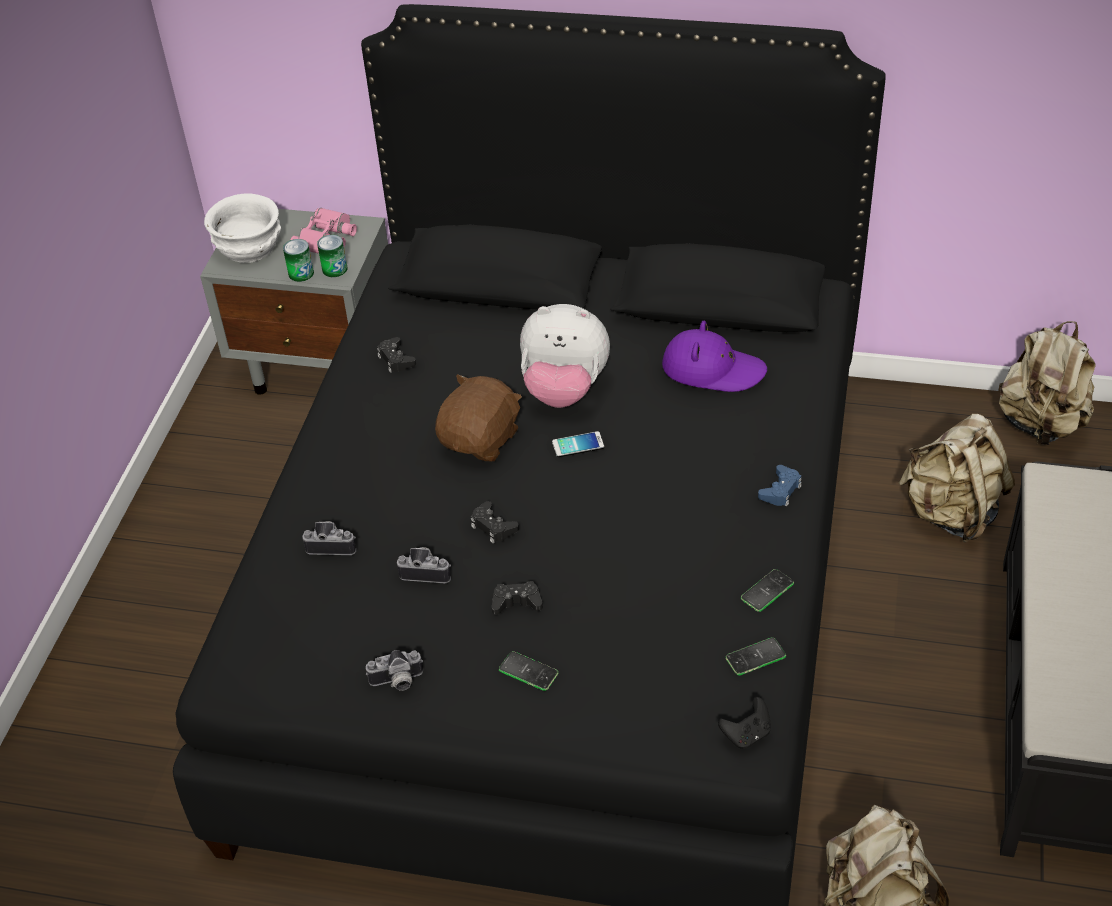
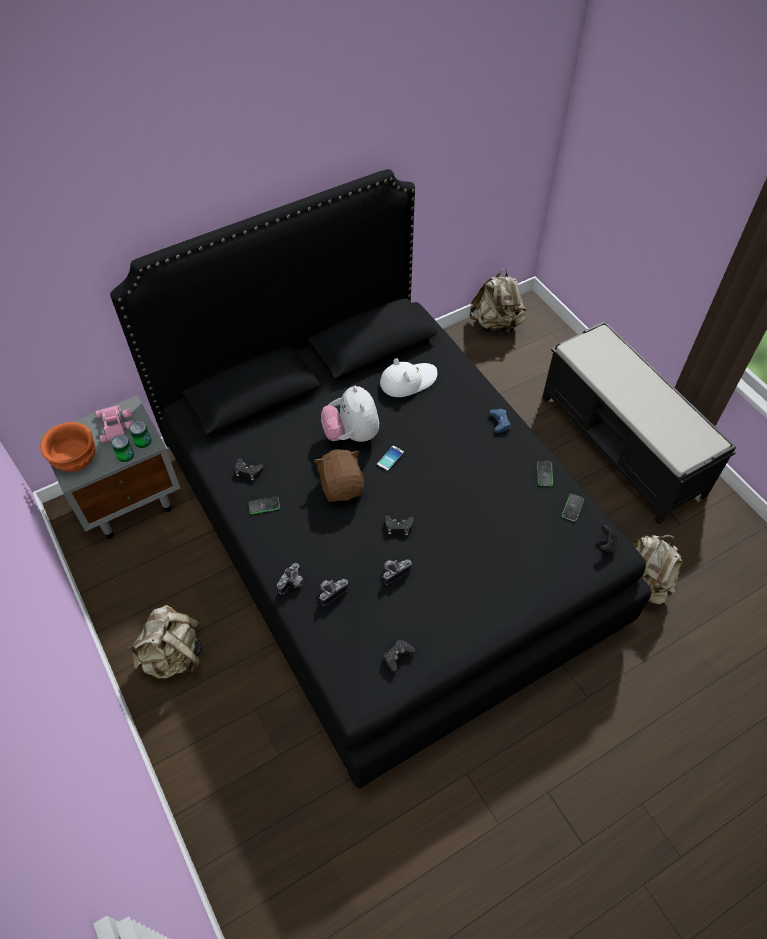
camera: 45 degrees left, 10 degrees up
(249, 247) = (75, 457): white bowl -> orange bowl
(397, 682) = (442, 636): camera -> camera (293, 584)
(516, 602) = (450, 556): black game controller -> black game controller (397, 656)
(528, 671) = (492, 585): phone -> phone (264, 505)
(564, 390) = (352, 434): plush toy -> plush toy turned 105 degrees clockwise
(712, 369) = (408, 381): purple hat -> white hat
(951, 513) = (502, 387): beige backpack -> beige backpack (174, 655)

